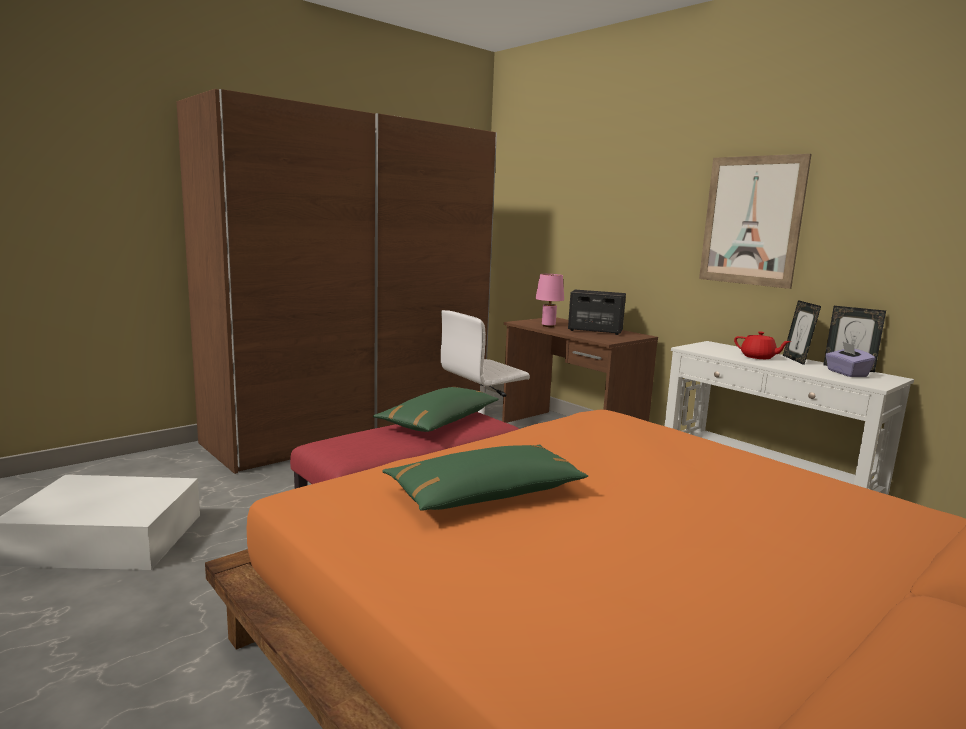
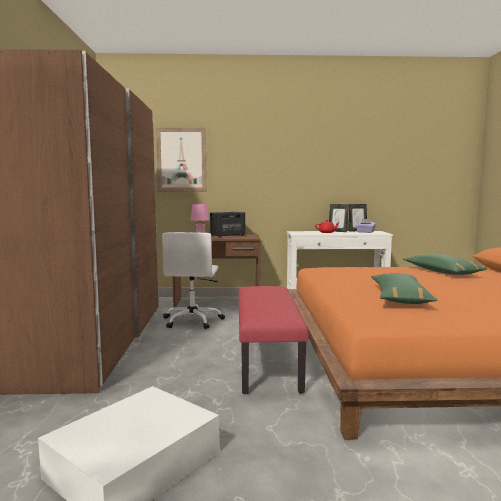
camera: 50 degrees left, 5 degrees down
(440, 421) = (260, 292): green pillow -> green pillow (441, 272)
(751, 221) = (302, 168): picture -> picture (181, 160)

